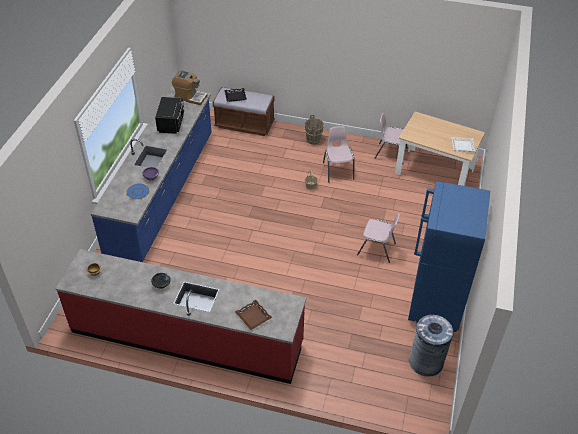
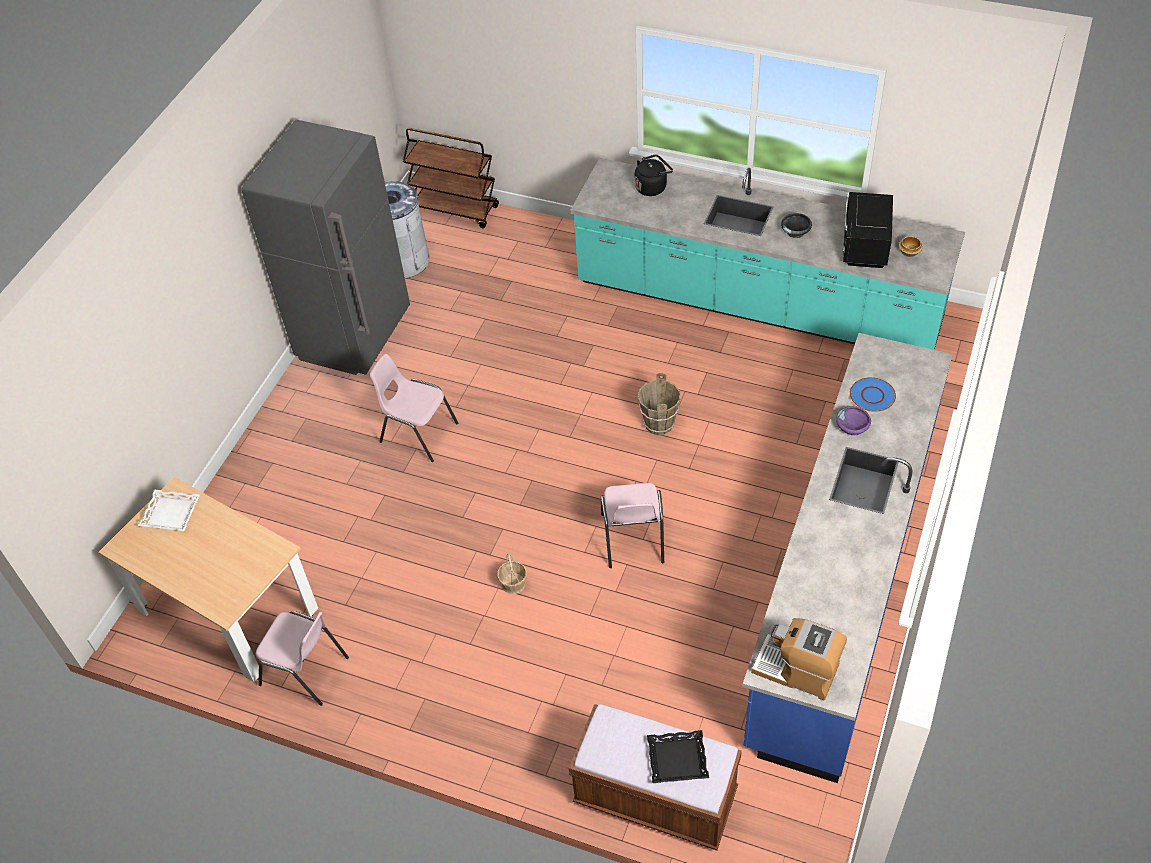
camera: 170 degrees left, 5 degrees up
(171, 123) = (832, 577): black microwave -> black microwave (864, 246)
(187, 337) = (757, 303): red counter -> turquoise counter
(253, 317) = (652, 187): brown tray -> black kettle
(313, 140) = (480, 728): brown bucket -> brown bucket (658, 424)
(338, 170) = (444, 624): pink chair -> pink chair (632, 539)
(405, 410) = (455, 209): none -> brown cart
(435, 304) = (355, 336): blue fridge -> grey fridge

